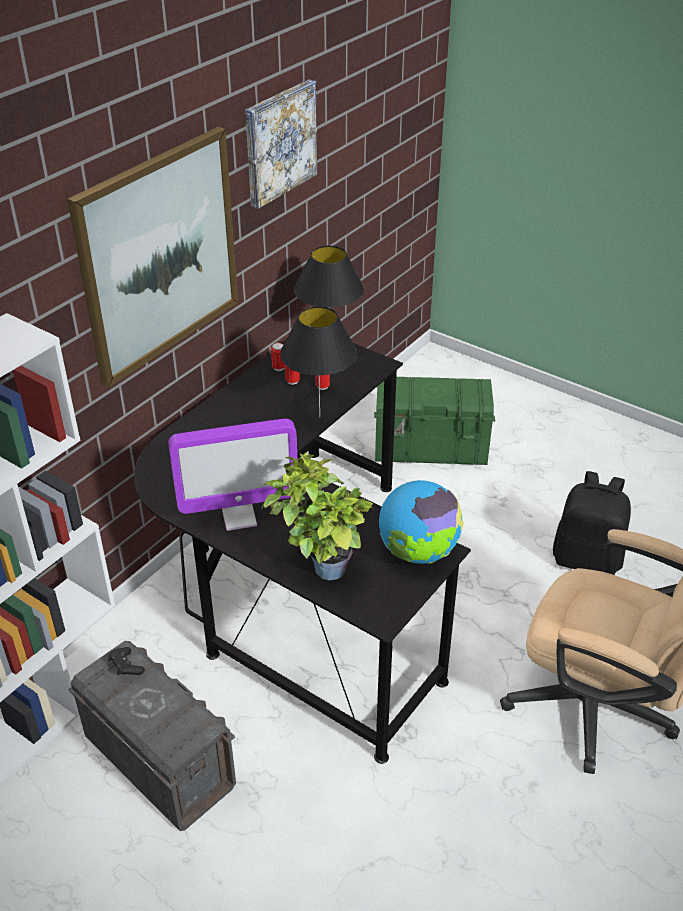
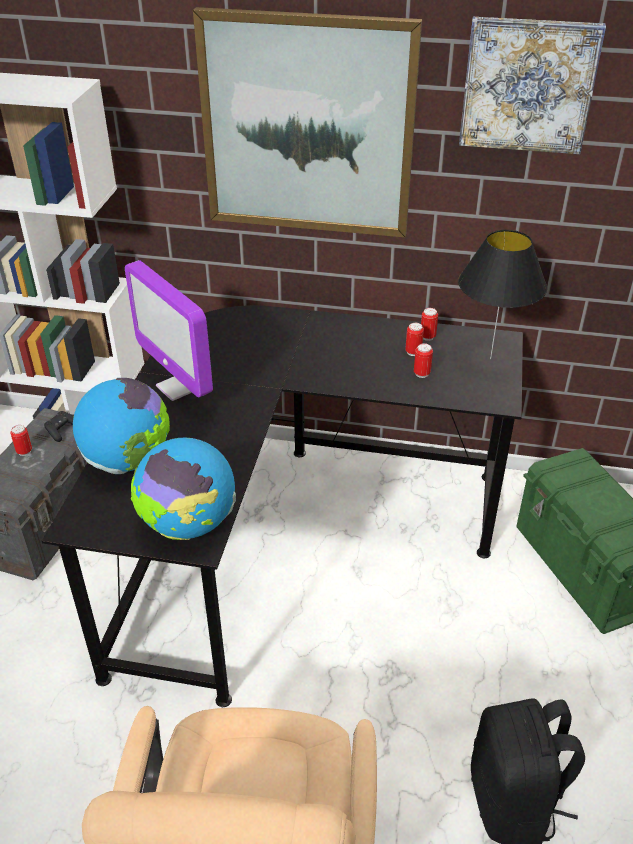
camera: 65 degrees right, 0 degrees up
(136, 704) = (24, 451): none -> can
(319, 417) = (367, 387): black table lamp -> none
(320, 570) = (128, 461): potted plant -> globe

